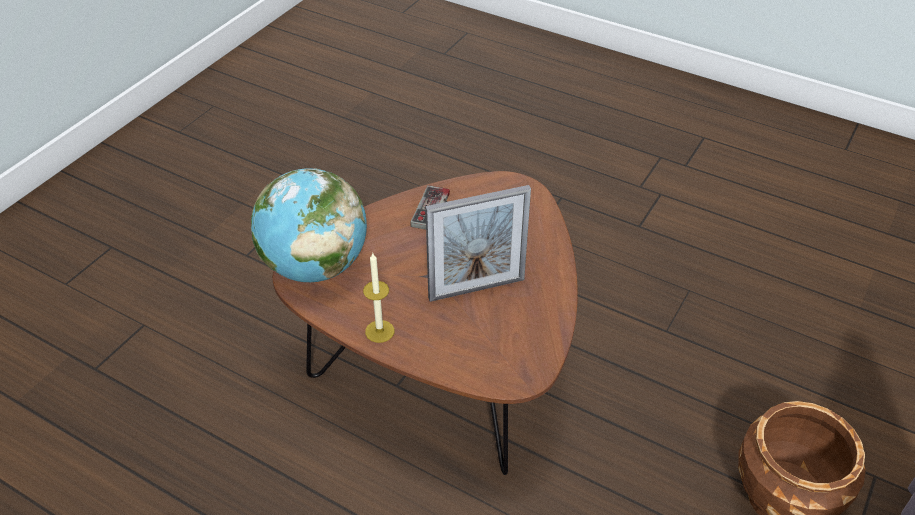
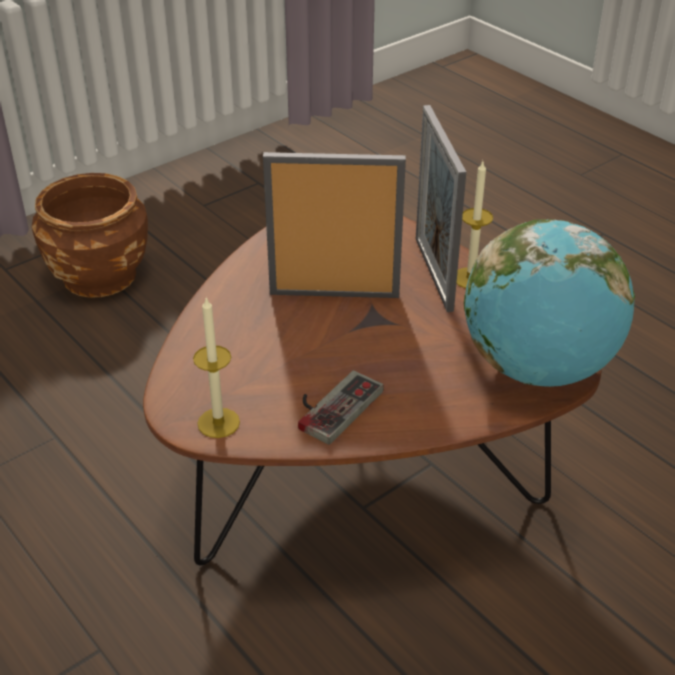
camera: 160 degrees left, 5 degrees down
(410, 328) = (433, 273): none -> picture frame
(495, 186) = (218, 423): none -> candle

